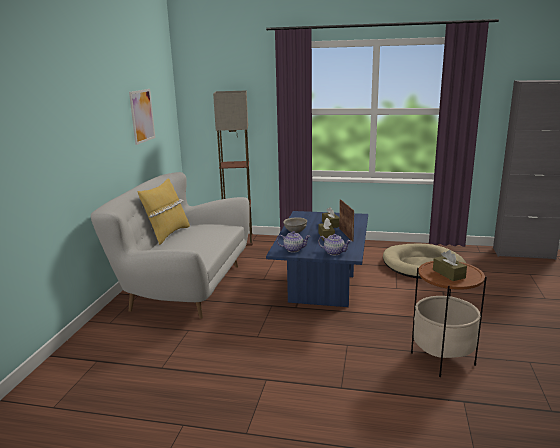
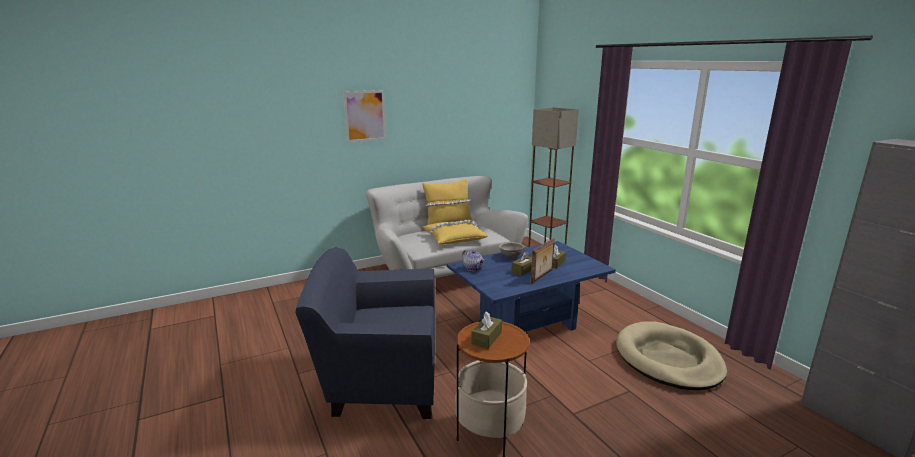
camera: 50 degrees right, 0 degrees up
(142, 116) = (470, 122): picture -> picture (365, 116)
(201, 240) = (453, 238): none -> yellow pillow
(320, 385) = (379, 381): none -> blue armchair
(334, 252) = (493, 284): teapot -> none

